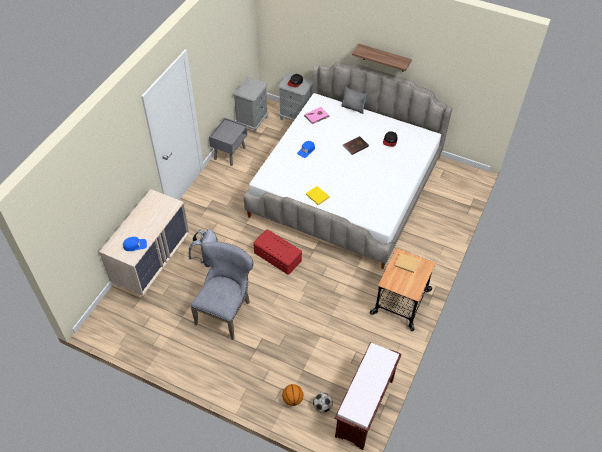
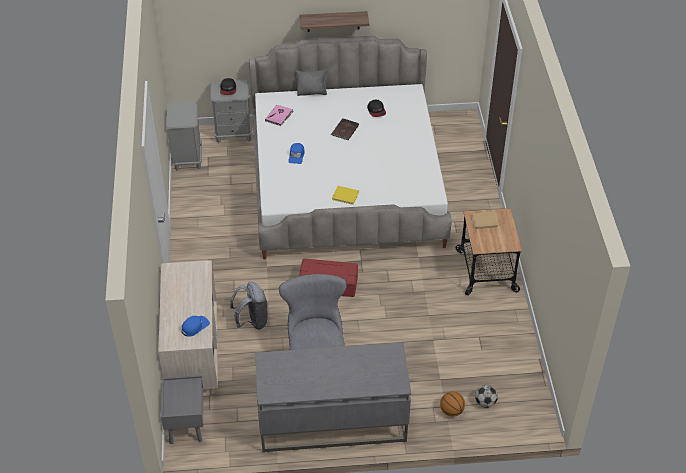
camera: 30 degrees left, 5 degrees down
(203, 361) = (331, 422): none -> grey desk
(230, 153) = (188, 202): grey nightstand -> grey nightstand (185, 424)
(364, 408) = (526, 384): brown bench -> none

